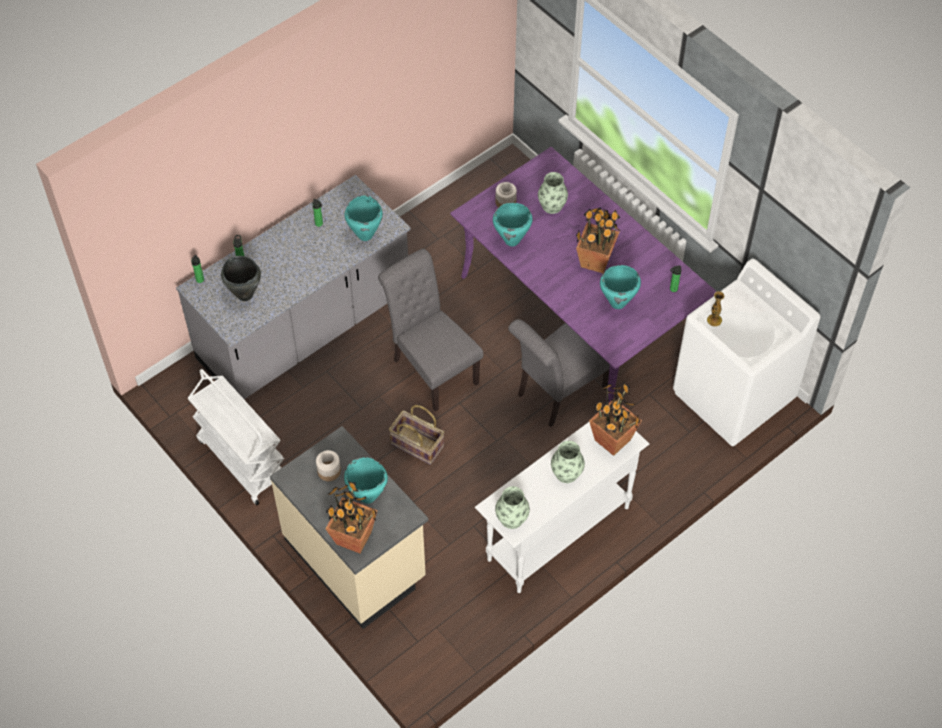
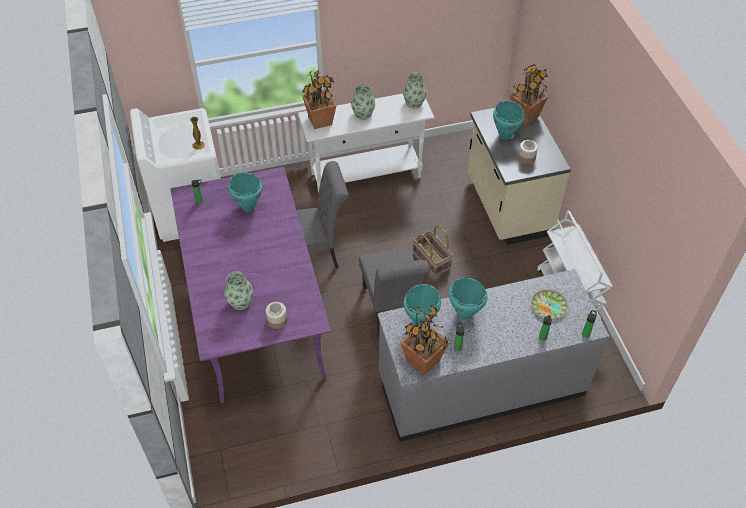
camera: 155 degrees left, 5 degrees down
(244, 295) = (549, 306): black cooking pot -> plate
(512, 240) = (294, 284): turquoise cooking pot -> turquoise cooking pot (465, 313)
(595, 261) = (240, 243): potted plant -> potted plant (423, 361)

